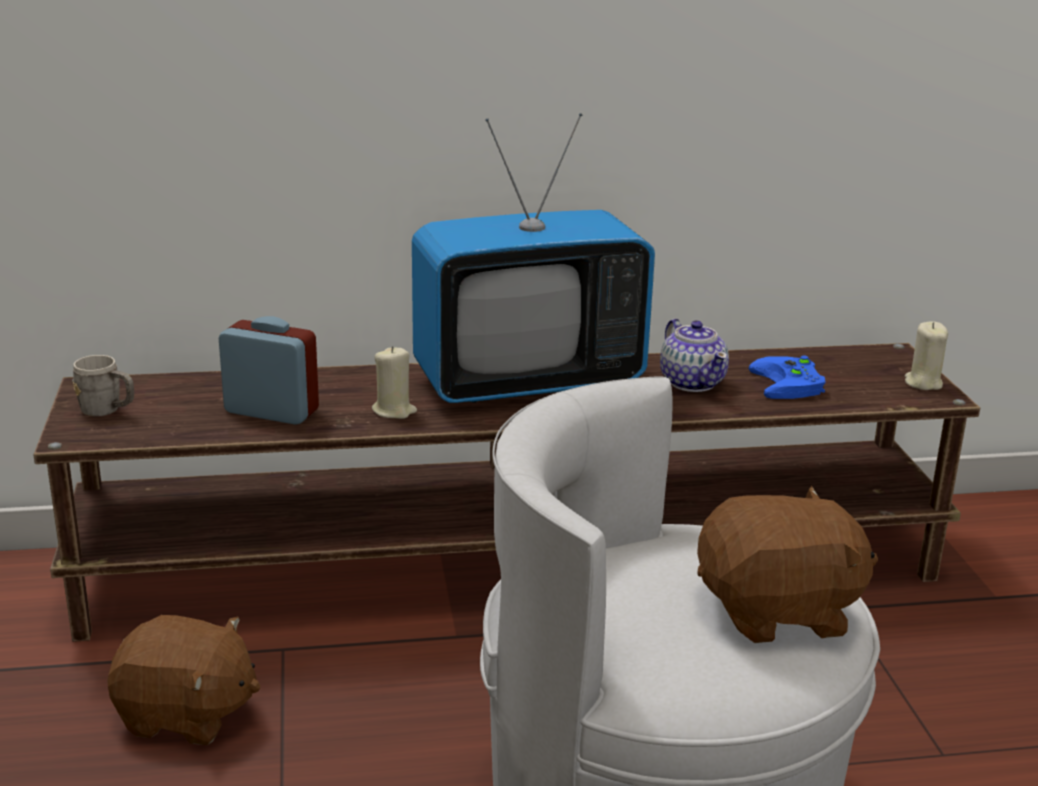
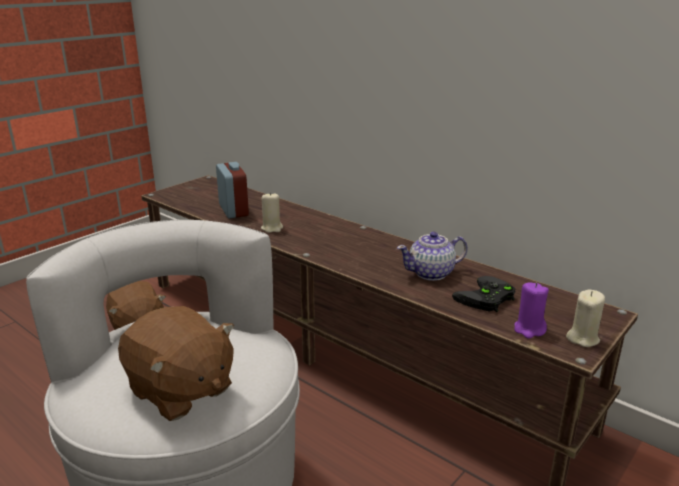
camera: 50 degrees right, 0 degrees up
(107, 411) = (190, 190): grey mug -> none
(528, 381) = (351, 239): television -> none
(692, 382) = (431, 273): teapot -> teapot turned 45 degrees clockwise
(791, 385) = (486, 299): blue game controller -> black game controller
(878, 395) = (529, 329): none -> purple candle

